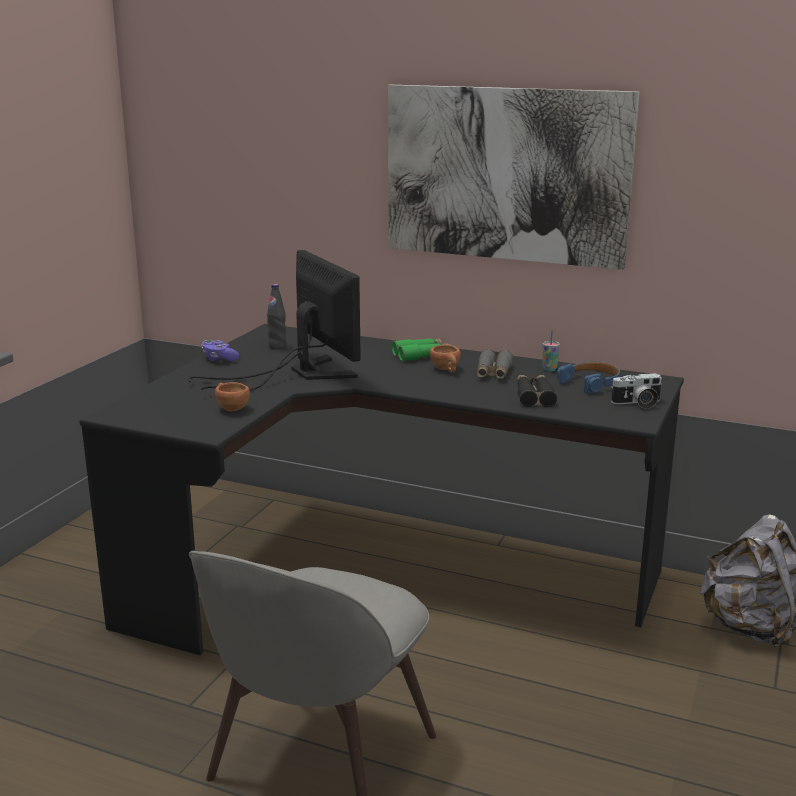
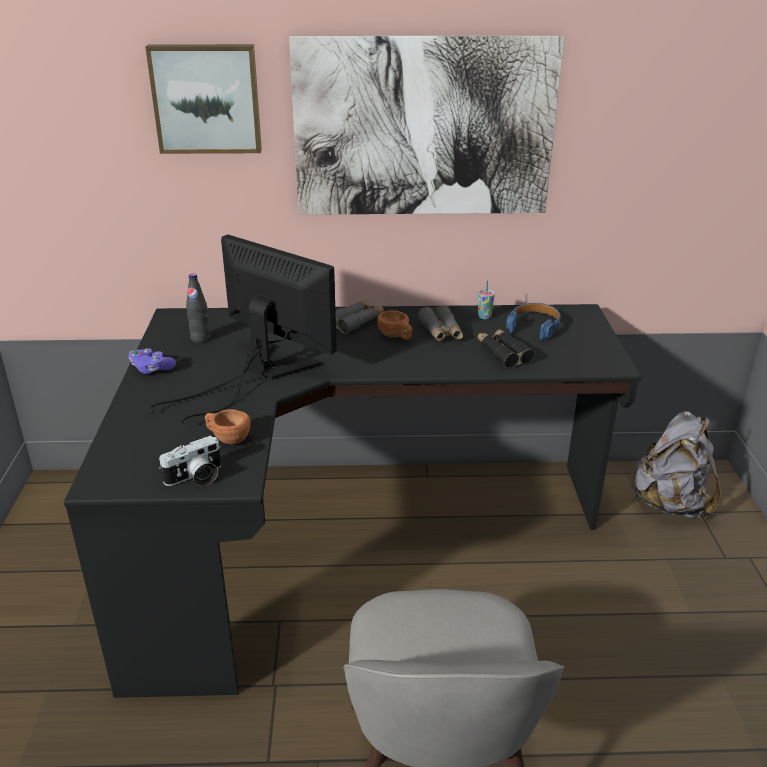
camera: 25 degrees left, 10 degrees up
(320, 136) = (206, 98): none -> picture
(422, 355) = (355, 322): green binoculars -> grey binoculars
(637, 404) = (594, 343): camera -> camera (196, 478)

